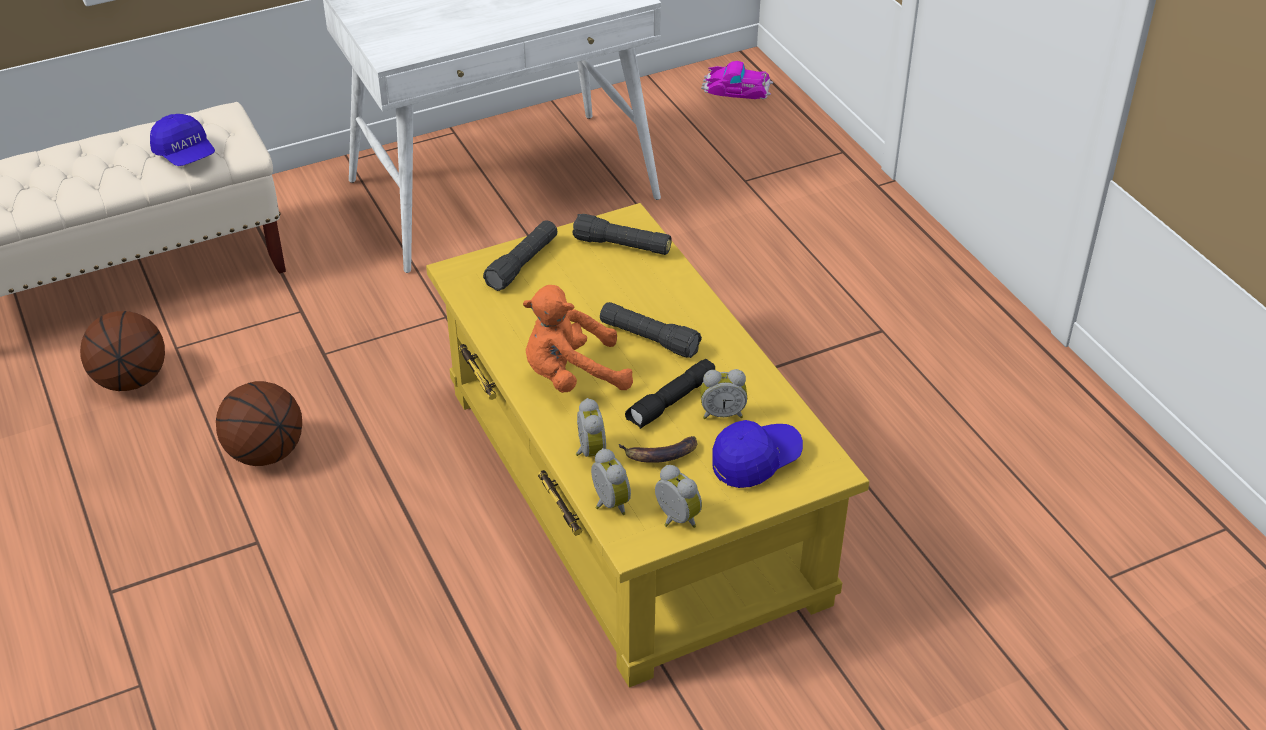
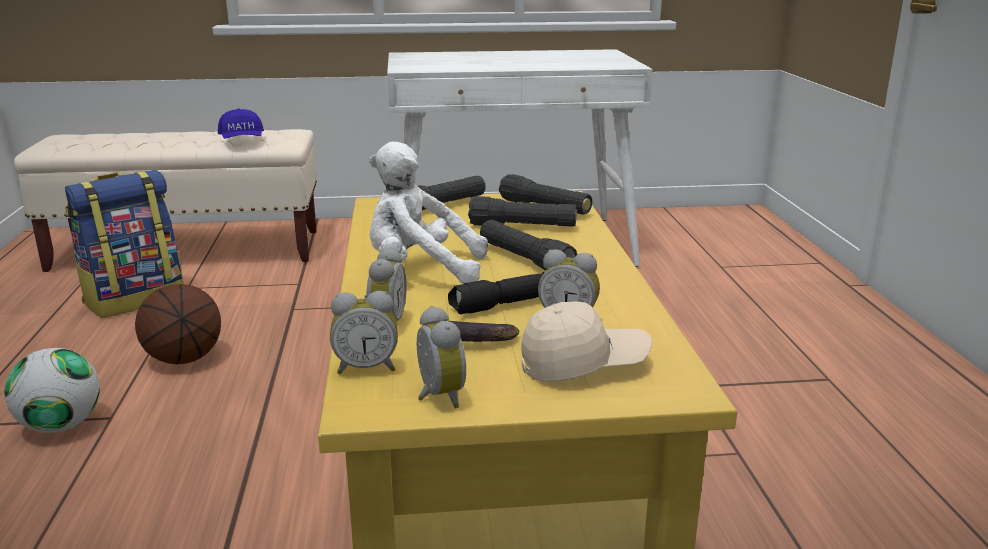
camera: 20 degrees right, 20 degrees down
(130, 379) = (135, 299): basketball -> backpack
(218, 564) = (61, 426): none -> football
(572, 376) = (421, 271): orange plush toy -> white plush toy
(608, 504) = (366, 367): alarm clock -> alarm clock turned 90 degrees clockwise
(618, 284) = (522, 226): none -> black flashlight
(737, 88) = (735, 220): toy car -> none
(755, 461) = (583, 365): blue cap -> beige cap

